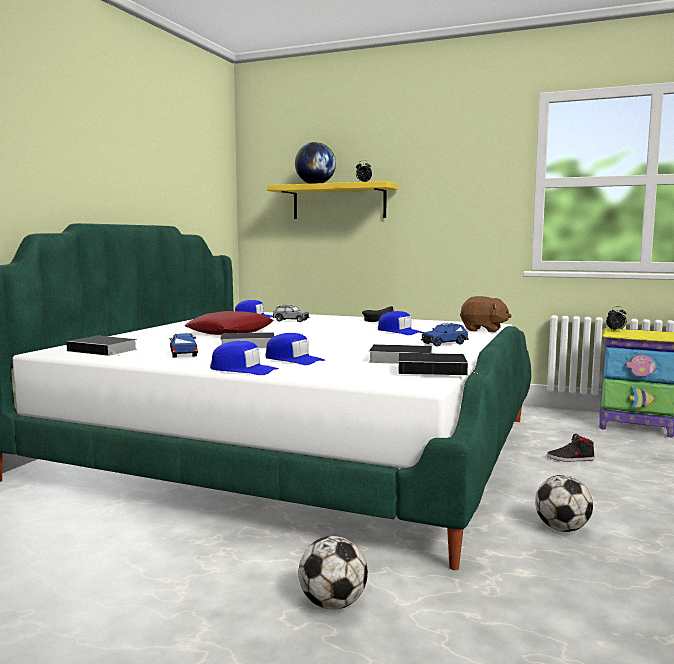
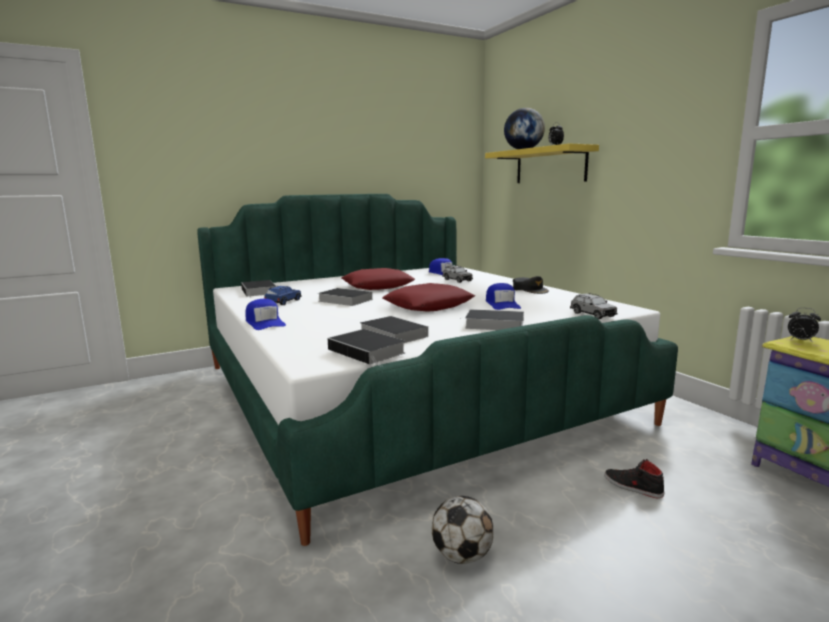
camera: 40 degrees right, 5 degrees up
(293, 359) = (323, 319): blue cap -> none
(333, 603) = (190, 526): football -> none
(345, 339) = (429, 305): none -> red pillow
(444, 343) = (492, 324): blue toy car -> book
(483, 330) = (592, 314): brown plush toy -> grey toy car

